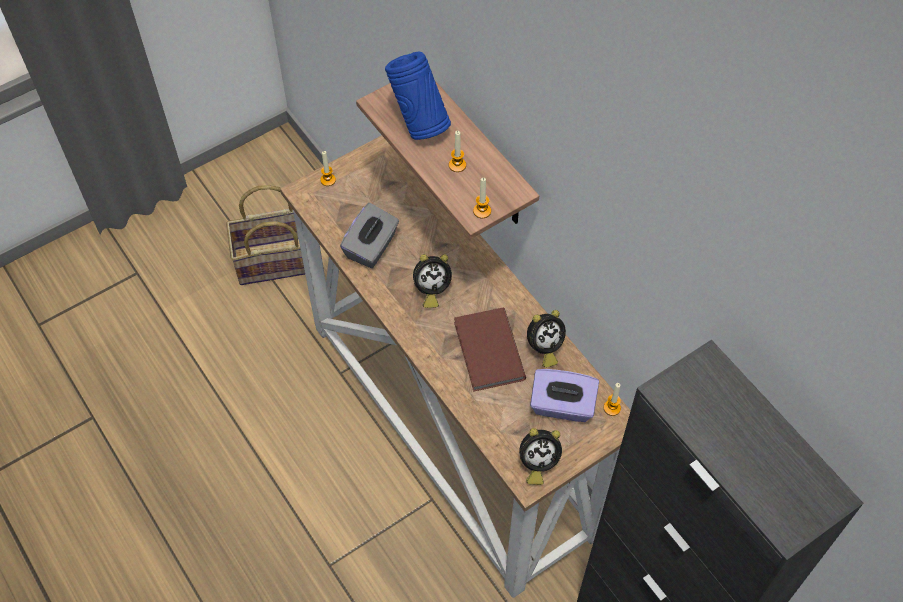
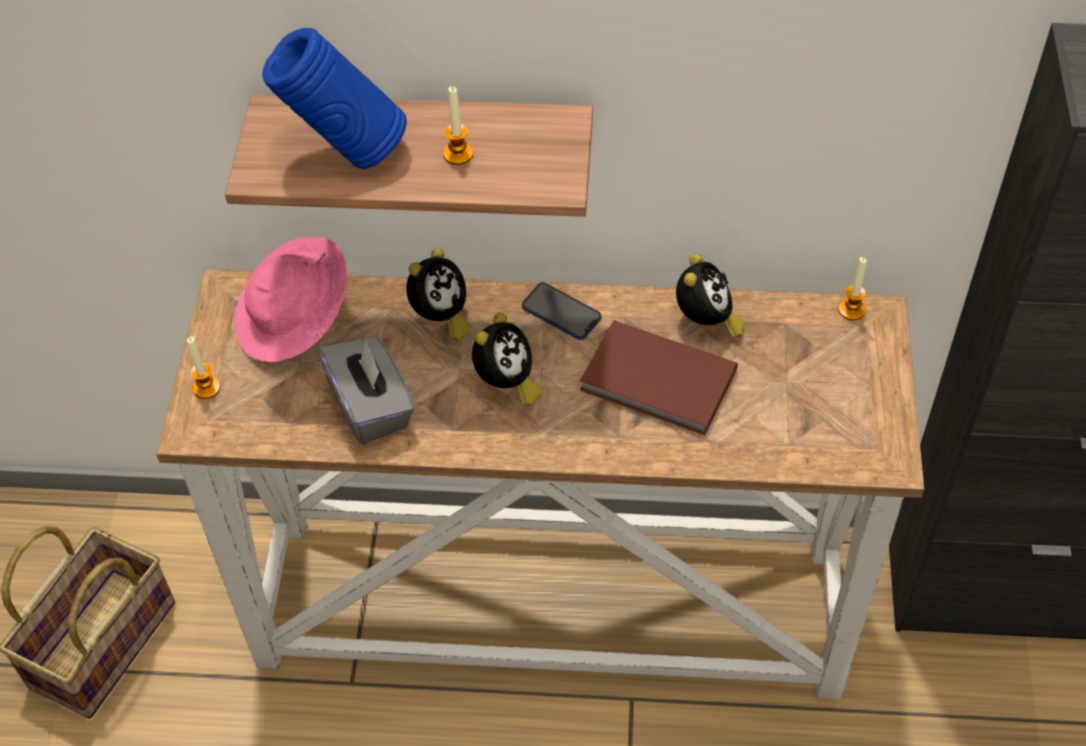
camera: 50 degrees left, 5 degrees down
(392, 185) = (296, 321): none -> pink hat
(482, 211) = (560, 173): candle -> none
(493, 284) = (561, 313): none -> phone
(537, 463) = (869, 435): alarm clock -> alarm clock (440, 318)
(562, 406) = (807, 357): purple tissue box -> none

